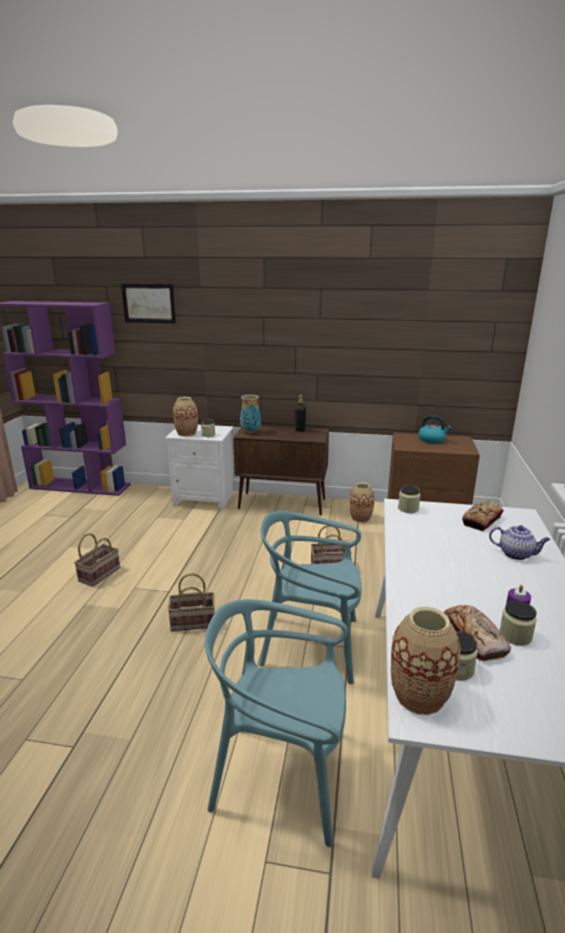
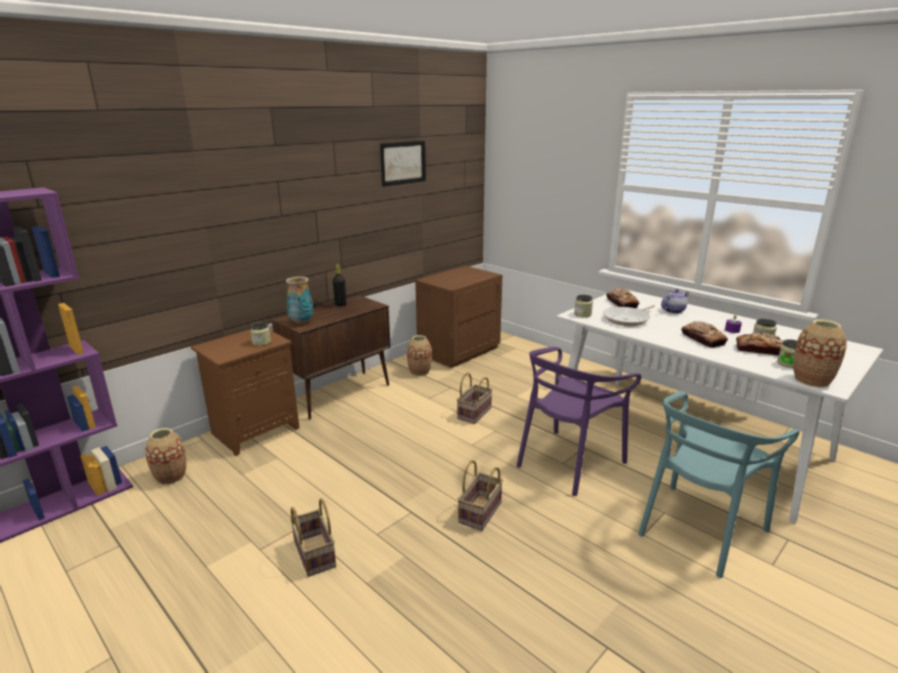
camera: 55 degrees left, 0 degrees up
(148, 303) = (116, 181): picture -> picture (403, 163)
(186, 433) = (232, 351): vase -> vase (171, 477)
(205, 499) = (255, 430): white nightstand -> brown nightstand
(311, 645) = (569, 462): turquoise chair -> purple chair
(432, 440) = (453, 275): kettle -> none
(435, 533) = (628, 319): none -> frying pan
(446, 589) = (702, 339): none -> bread

